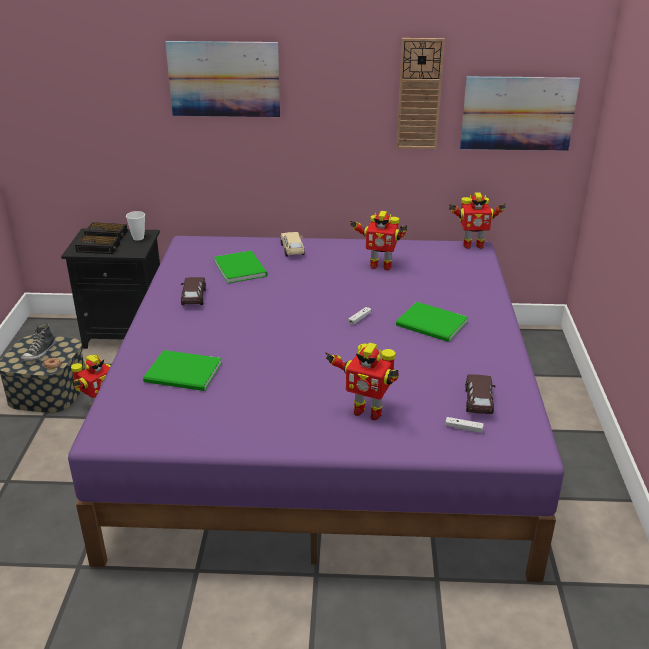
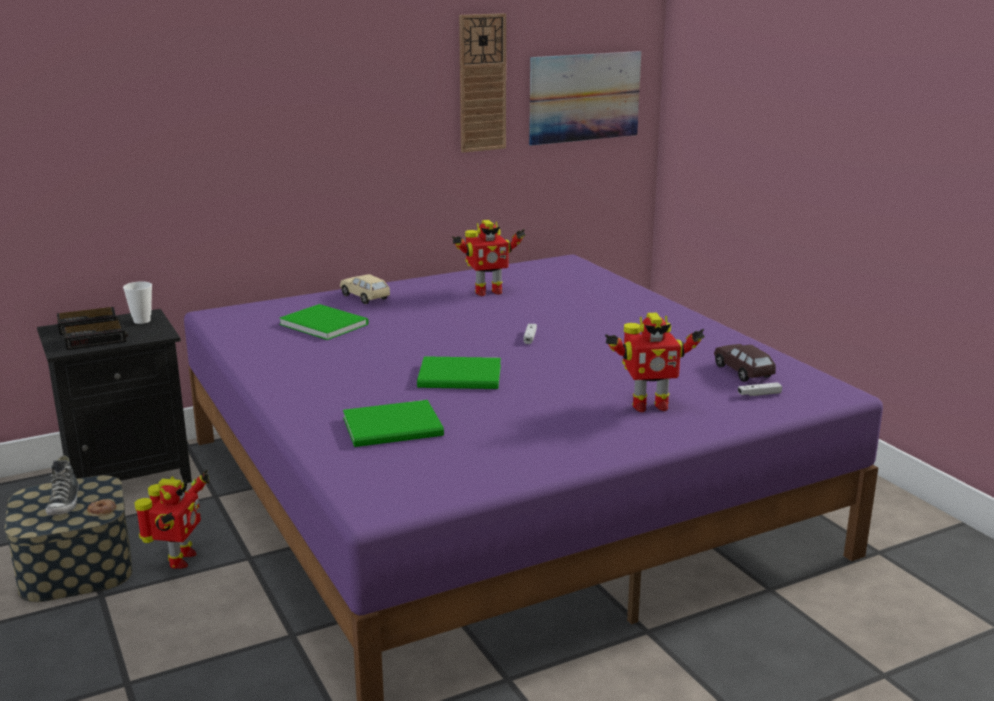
camera: 30 degrees left, 10 degrees down
(193, 298) = (302, 361): brown toy car -> none
(224, 79) = (246, 81): picture -> none
(432, 325) = (613, 326): green book -> green book (462, 377)
(472, 245) = (560, 259): toy robot -> none

